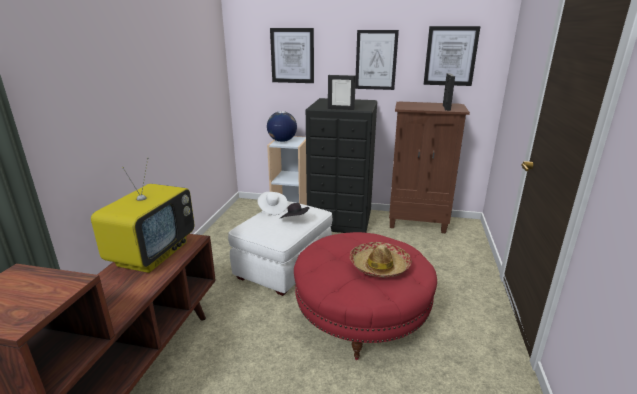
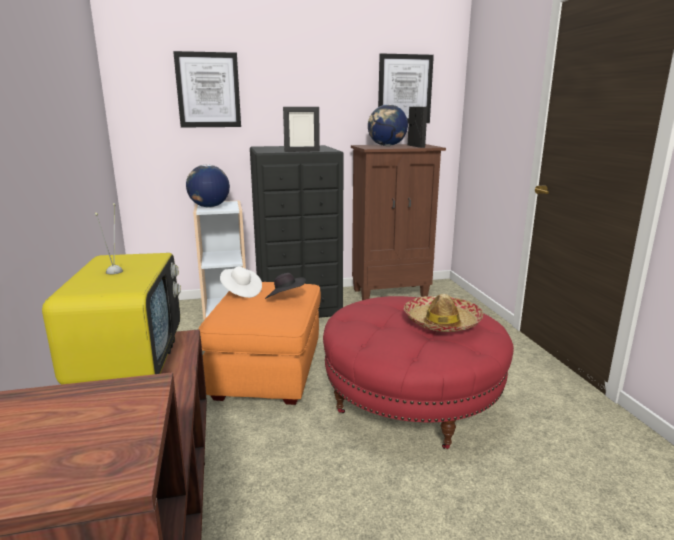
camera: 25 degrees left, 5 degrees down
(284, 266) = (268, 369): white ottoman -> orange ottoman
(376, 60) = (320, 95): picture -> none
(422, 105) = (387, 146): none -> globe

